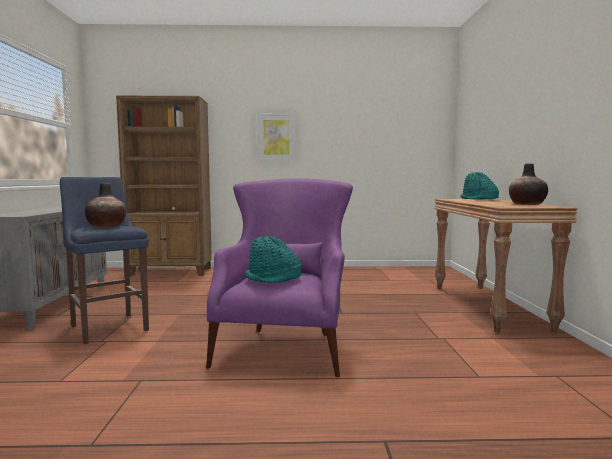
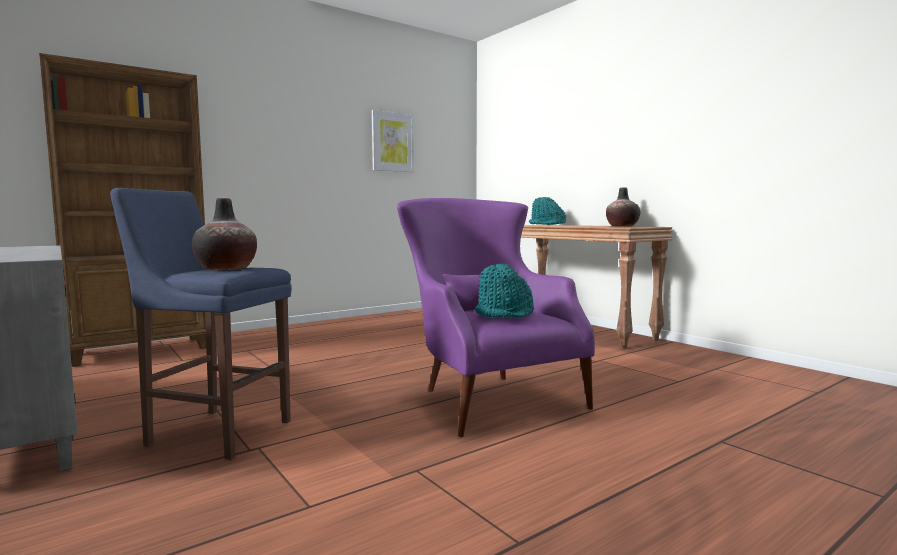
camera: 35 degrees left, 0 degrees up
(276, 137) = (286, 147): picture -> picture (392, 142)

